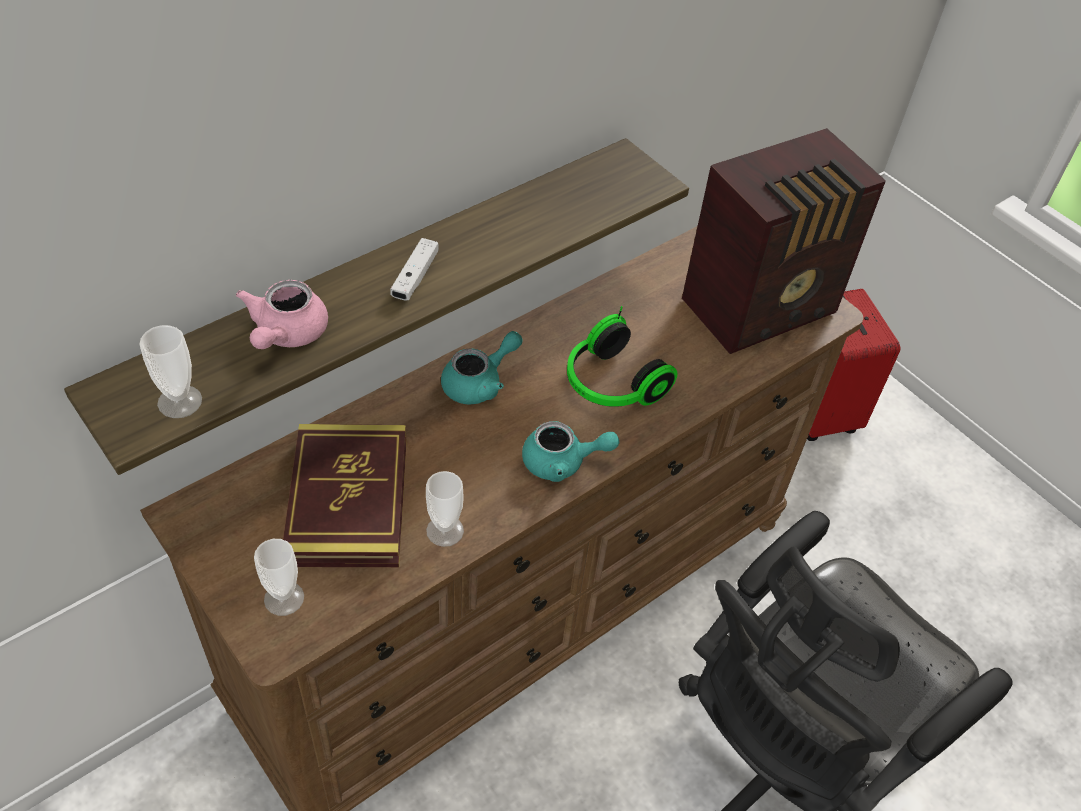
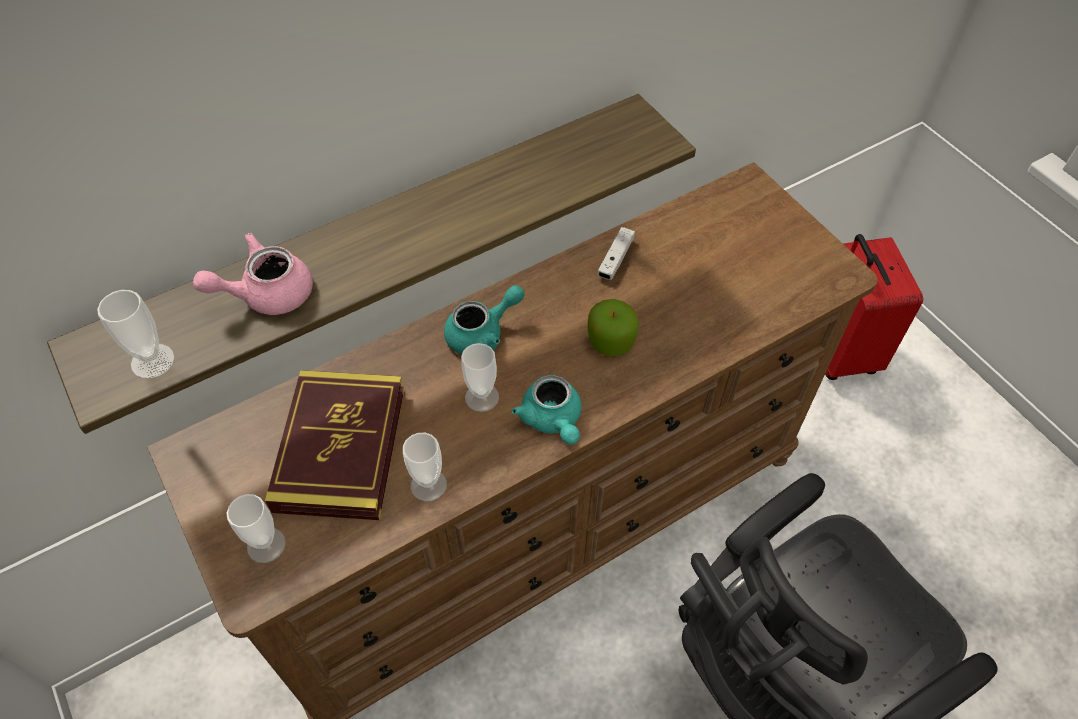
camera: 10 degrees right, 5 degrees up
(286, 334) = (266, 293): pink teapot -> pink teapot turned 45 degrees clockwise
(415, 277) = (403, 237): white game controller -> white game controller (615, 259)
(487, 444) = (482, 397): none -> cup
(562, 462) = (552, 420): turquoise teapot -> turquoise teapot turned 60 degrees clockwise
(610, 384) = (611, 340): headphones -> apple
(763, 308) = (774, 266): radio -> none

